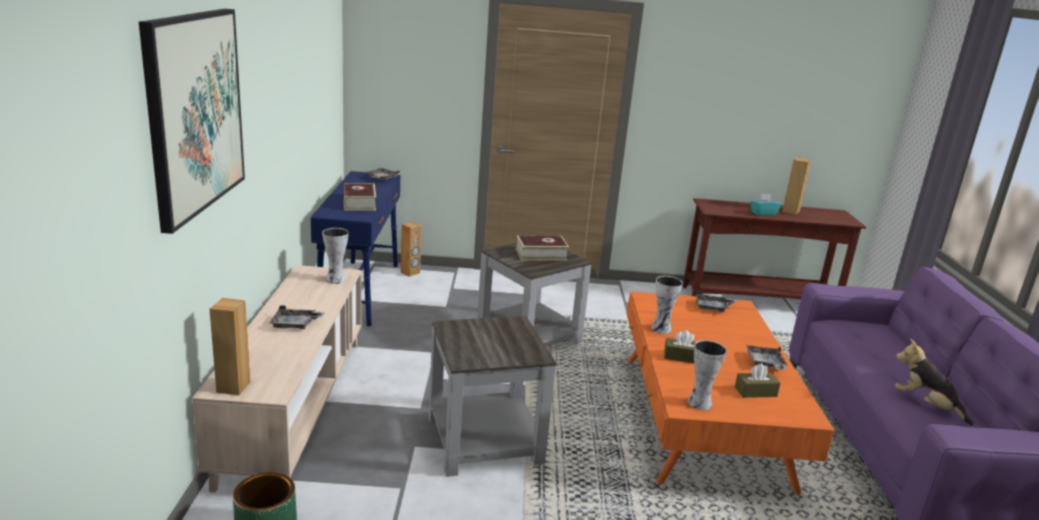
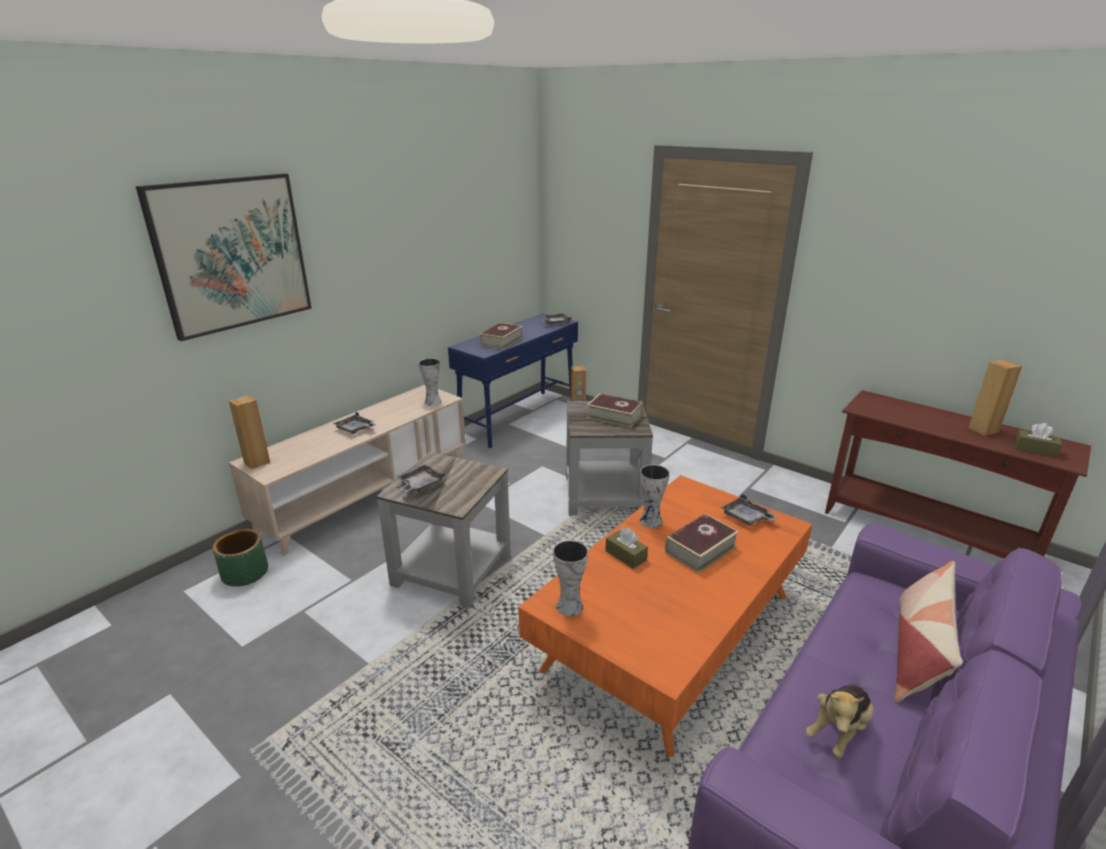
camera: 40 degrees right, 5 degrees up
(717, 337) = (700, 549): none -> book
(755, 392) = (648, 620): brown tissue box -> brown tissue box (1035, 450)
(763, 213) = (931, 425): turquoise tissue box -> none
(765, 363) = (710, 596): grey tray -> grey tray (419, 485)
(900, 351) = (918, 651): none -> pillow
(926, 405) = (838, 730): plush toy -> plush toy turned 135 degrees counterclockwise

